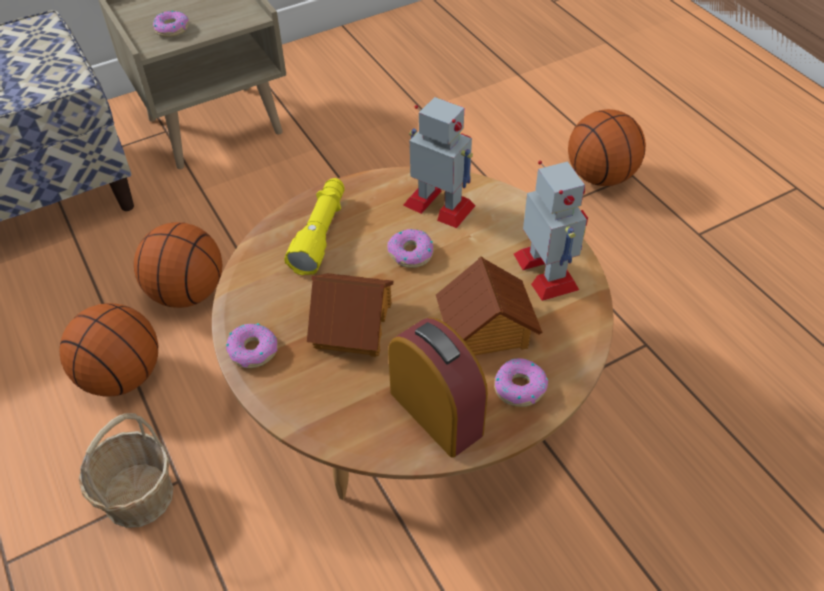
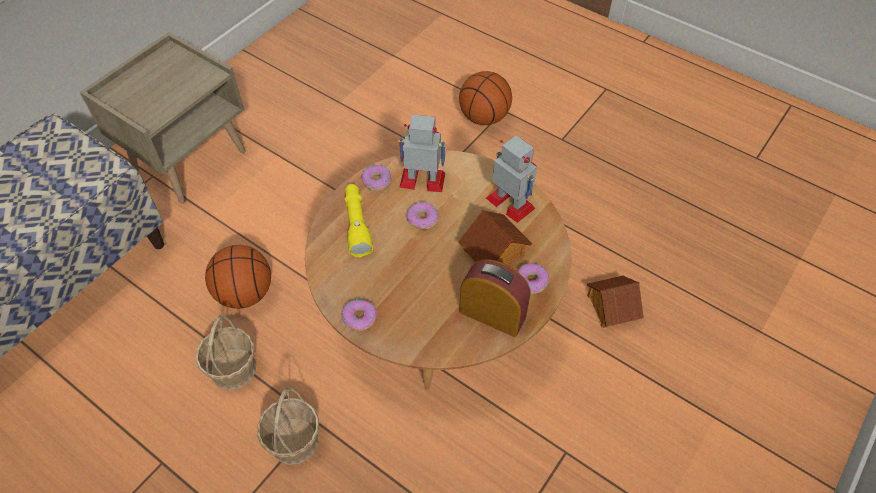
camera: 25 degrees left, 5 degrees up
(122, 376) = (233, 368): basketball -> basket
(172, 29) = (156, 102): donut -> donut (376, 181)
(351, 324) = (411, 278): toy house -> toy house (611, 307)

